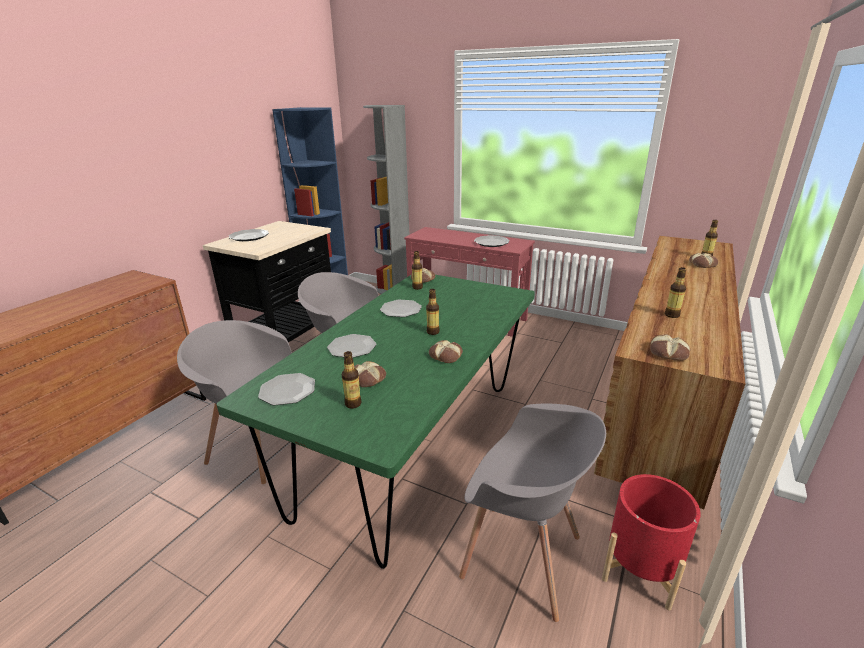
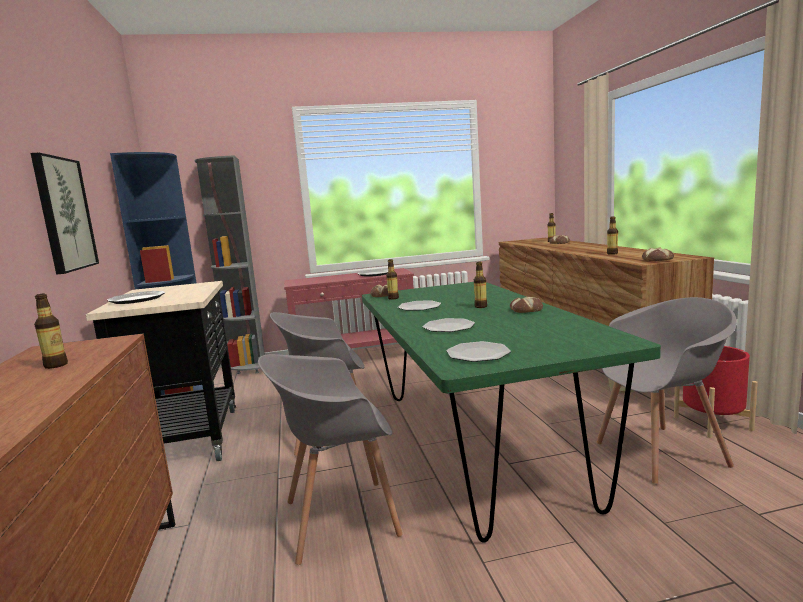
camera: 40 degrees left, 15 degrees down
(195, 172) = (64, 214): none -> picture
(353, 404) = (546, 340): bottle -> bottle (56, 365)
(368, 379) = (515, 331): bread -> none

